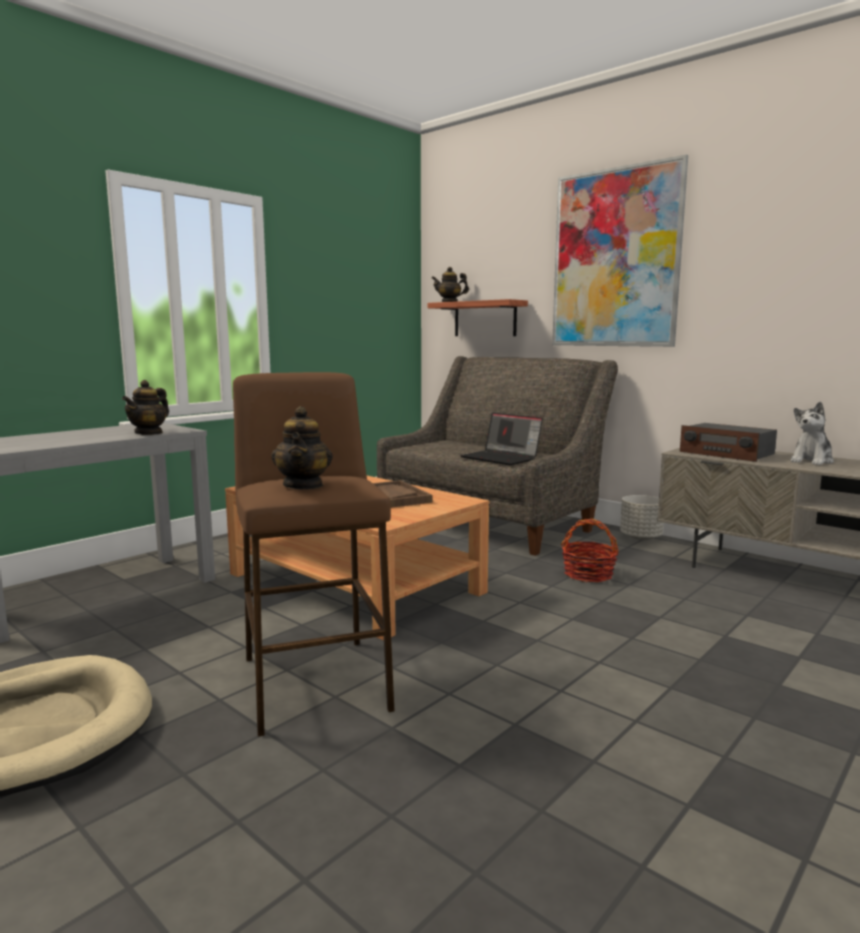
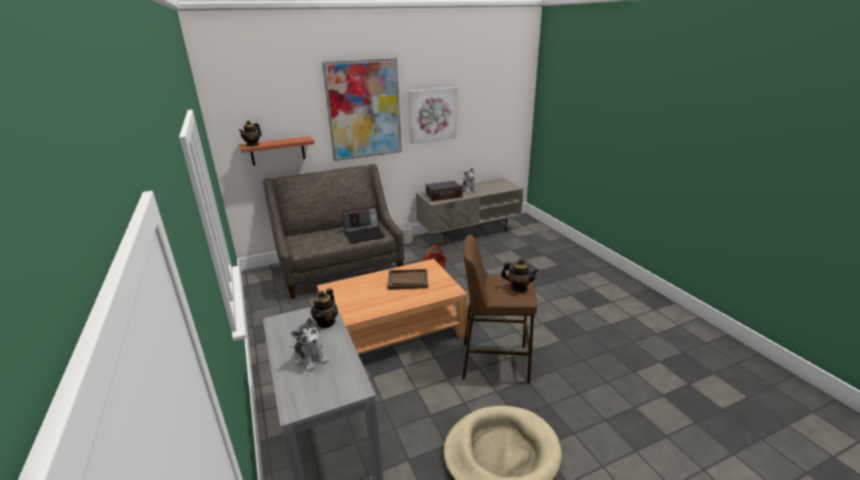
camera: 65 degrees left, 15 degrees up
(65, 437) = (311, 357): none -> plush toy
(149, 433) = (326, 322): teapot -> teapot turned 60 degrees clockwise
(759, 273) = (432, 115): none -> picture

